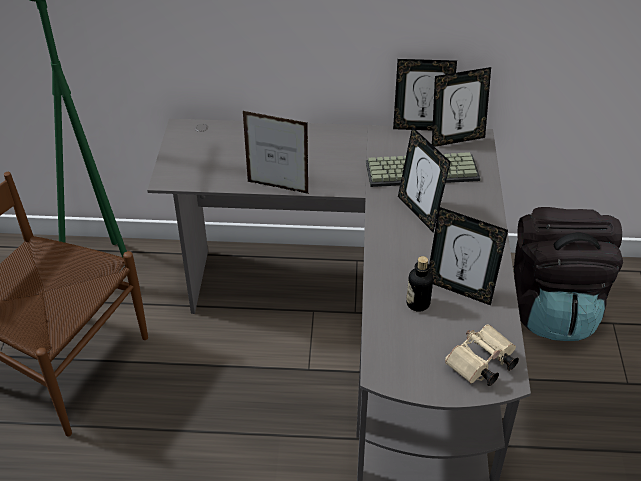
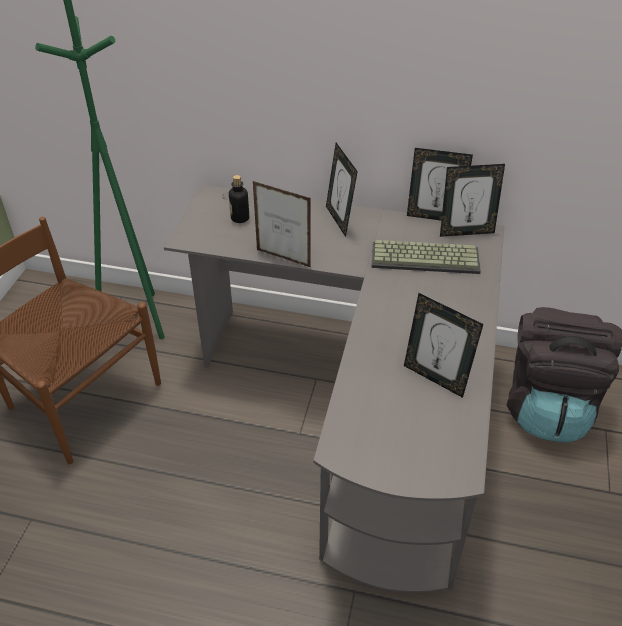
camera: 10 degrees right, 0 degrees up
(418, 303) = (390, 386): bottle -> bottle (240, 218)
(419, 212) = (413, 297): picture frame -> picture frame (339, 220)
(480, 365) = (438, 457): beige binoculars -> none

